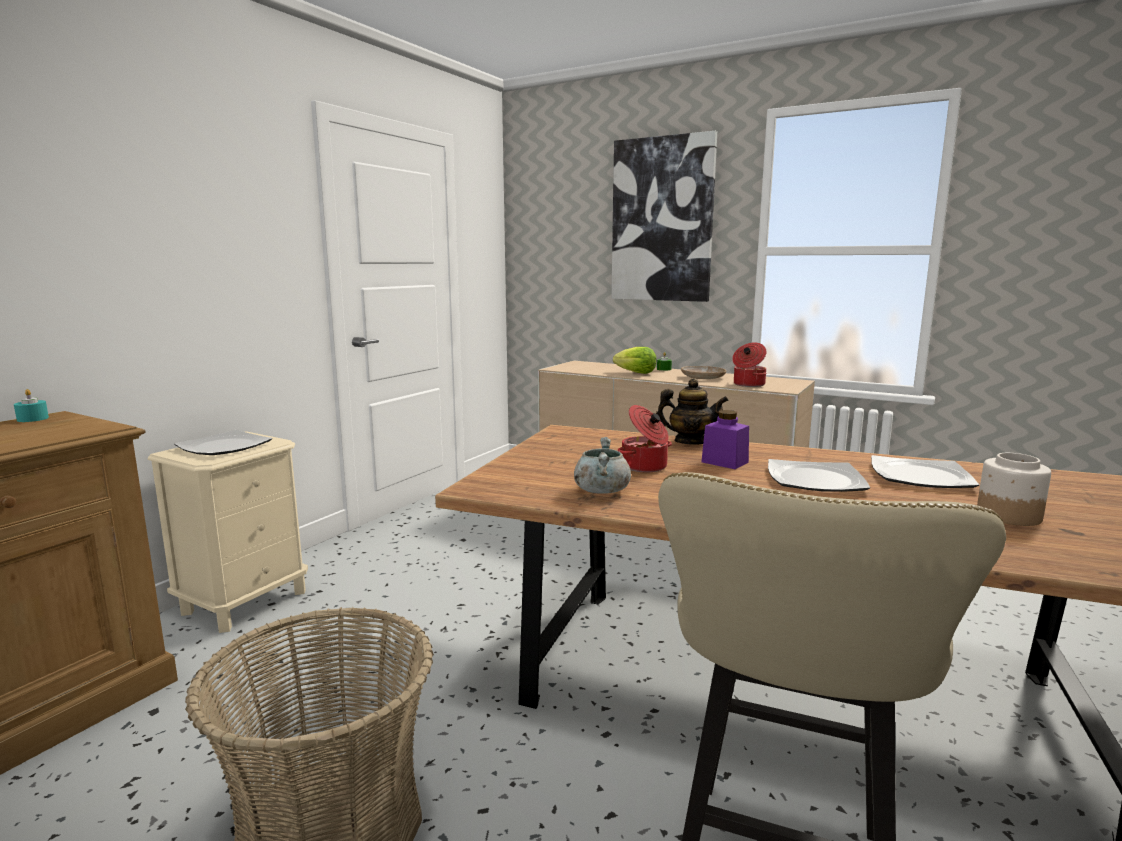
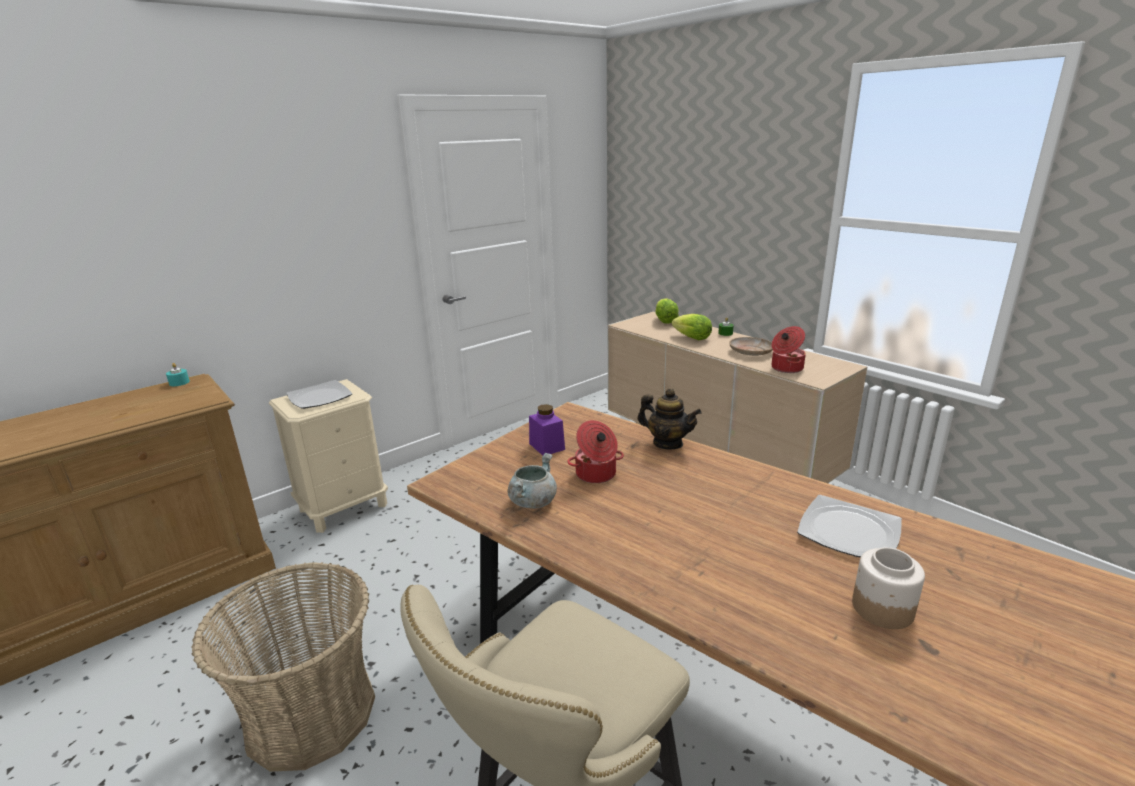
camera: 20 degrees right, 10 degrees up
(595, 365) = (665, 321): none -> lettuce
(662, 220) = (742, 179): picture -> none
(724, 462) = (672, 479): purple jar -> purple jar (547, 446)
(814, 480) = (733, 518): plate -> none

